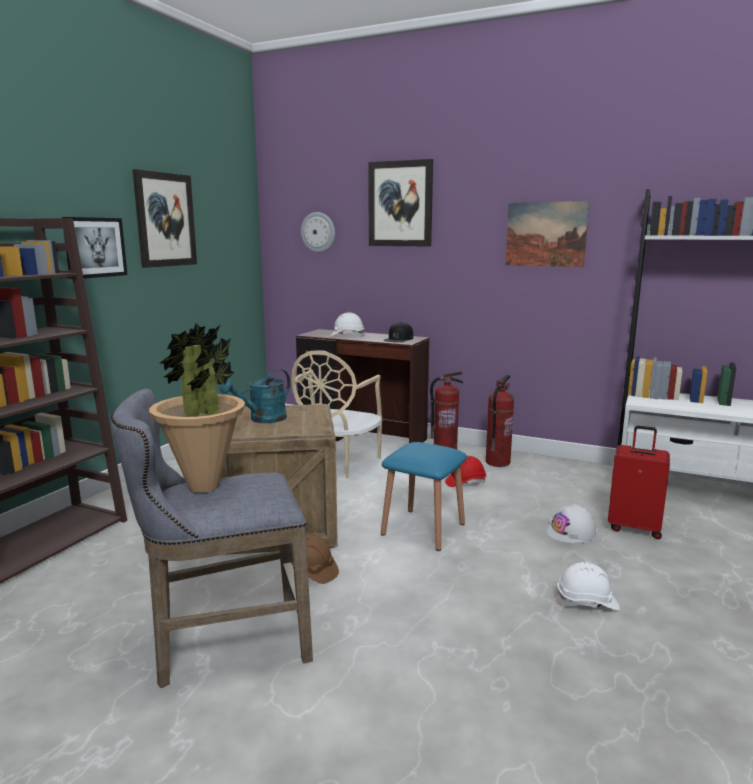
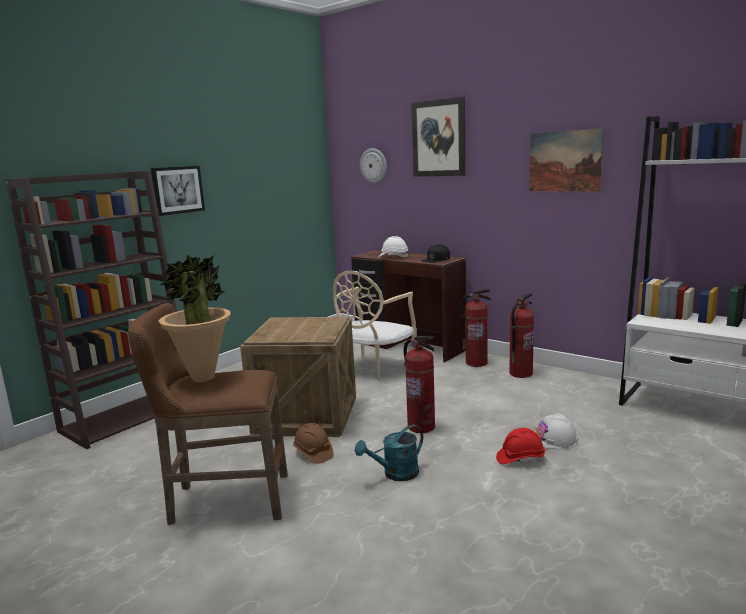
camera: 15 degrees right, 0 degrees up
(165, 220) = (238, 163): picture -> none
(223, 645) = (222, 501): grey stool -> brown stool
(262, 419) = (287, 328): turquoise watering can -> turquoise watering can (395, 474)
(423, 529) = (421, 427): blue stool -> fire extinguisher
(465, 482) = (480, 390): red hard hat -> red hard hat (520, 459)
(587, 602) = (532, 499): white hard hat -> none
(634, 527) = (619, 439): red suitcase -> none

